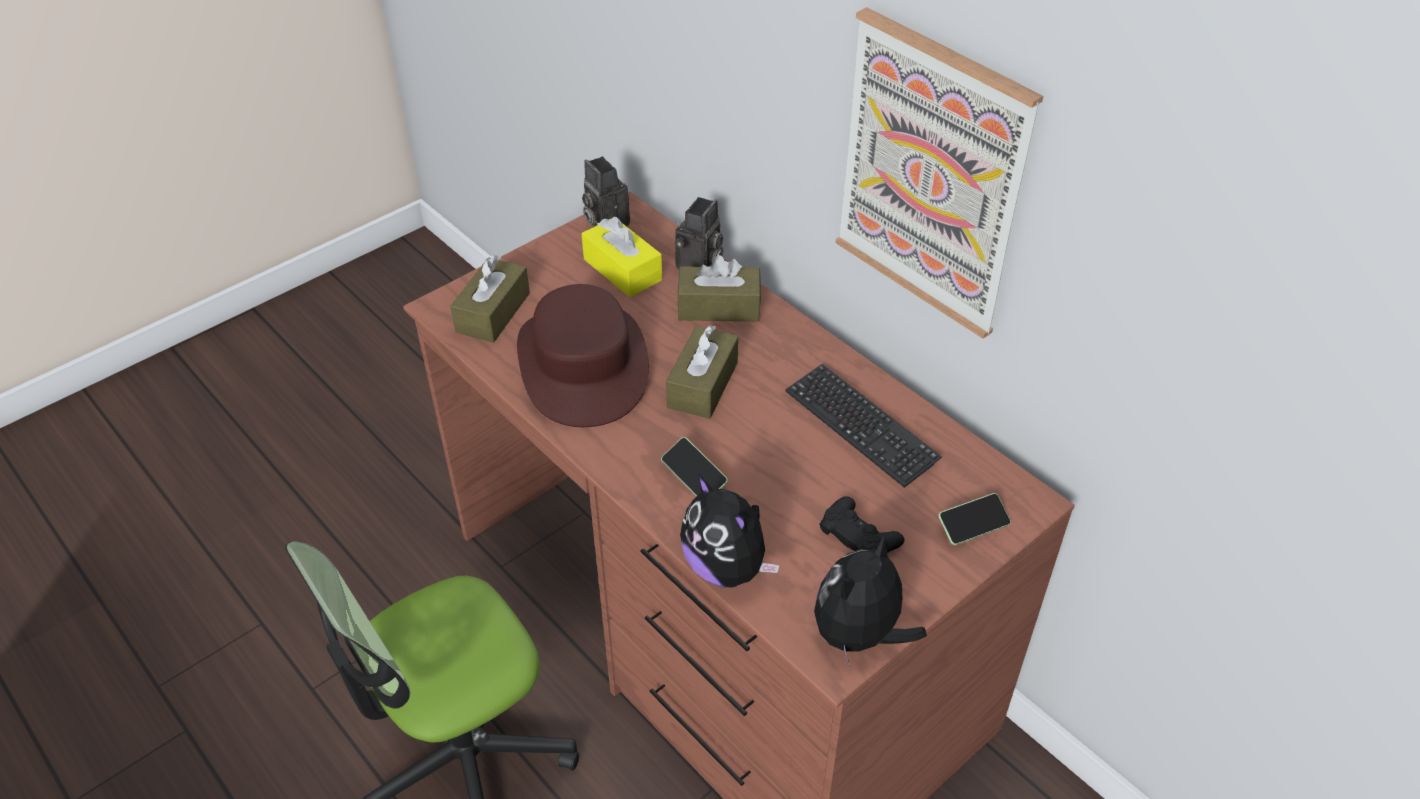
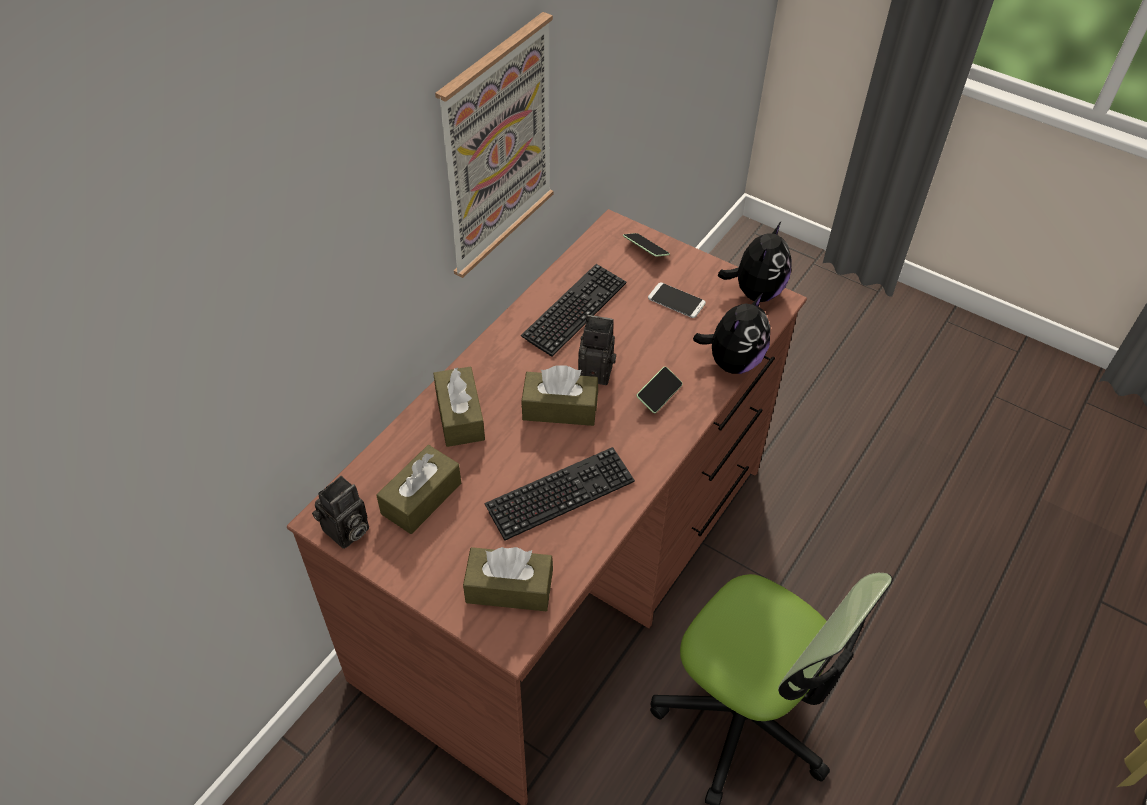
camera: 105 degrees left, 5 degrees up
(583, 364) = (560, 495): brown hat -> keyboard
(622, 270) = (421, 498): yellow tissue box -> brown tissue box
(699, 266) = (404, 440): camera -> camera (598, 371)
(859, 535) = (676, 301): black game controller -> phone
(859, 636) = (755, 292): plush toy -> plush toy turned 90 degrees counterclockwise

